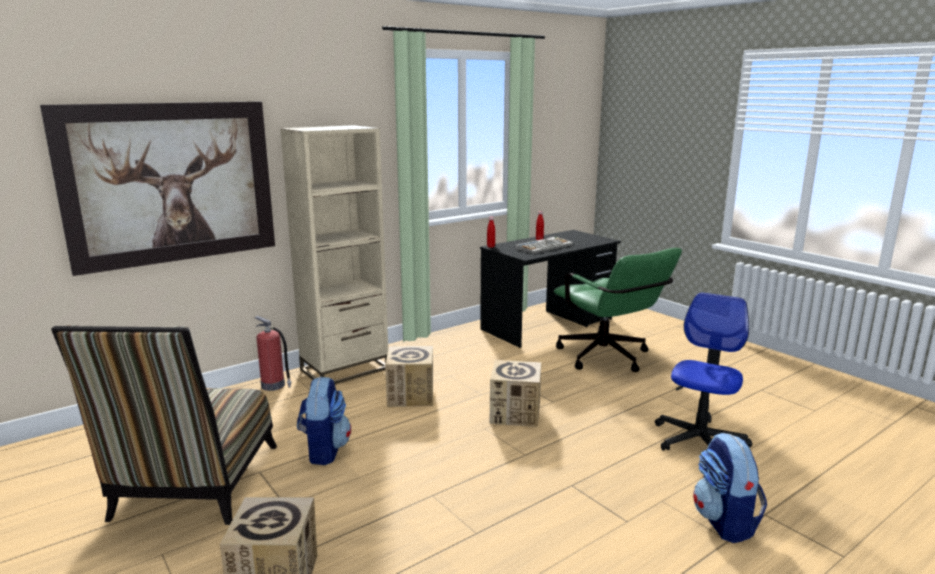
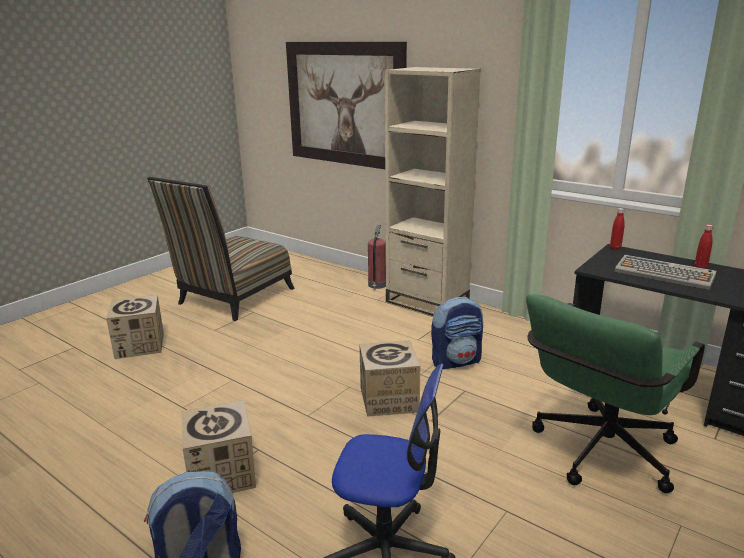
camera: 75 degrees right, 5 degrees up
(193, 487) = (232, 298): chair -> chair turned 45 degrees counterclockwise
(324, 450) = (286, 325): backpack -> backpack (456, 361)
(411, 395) = (394, 340): cardboard box -> cardboard box (222, 474)

